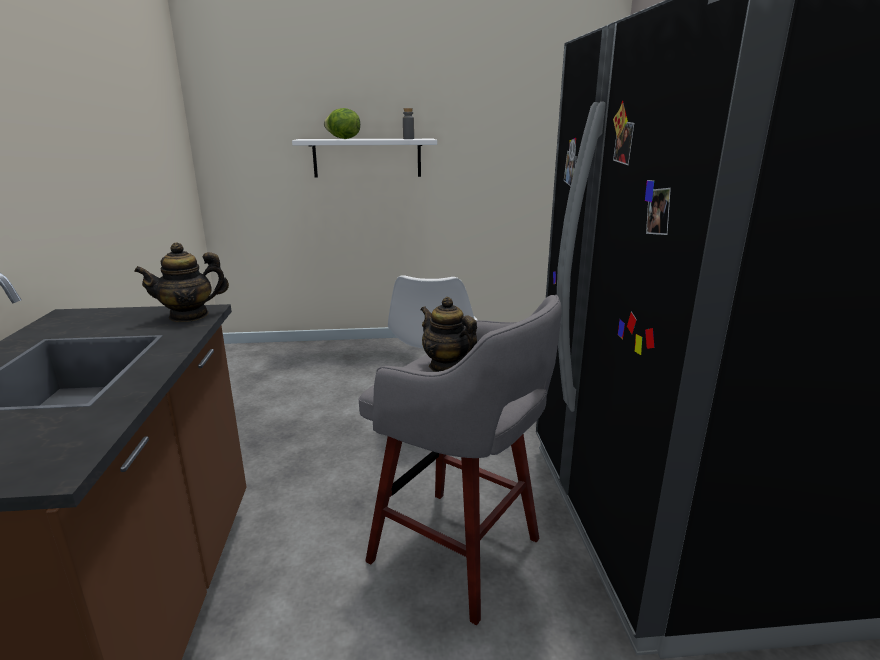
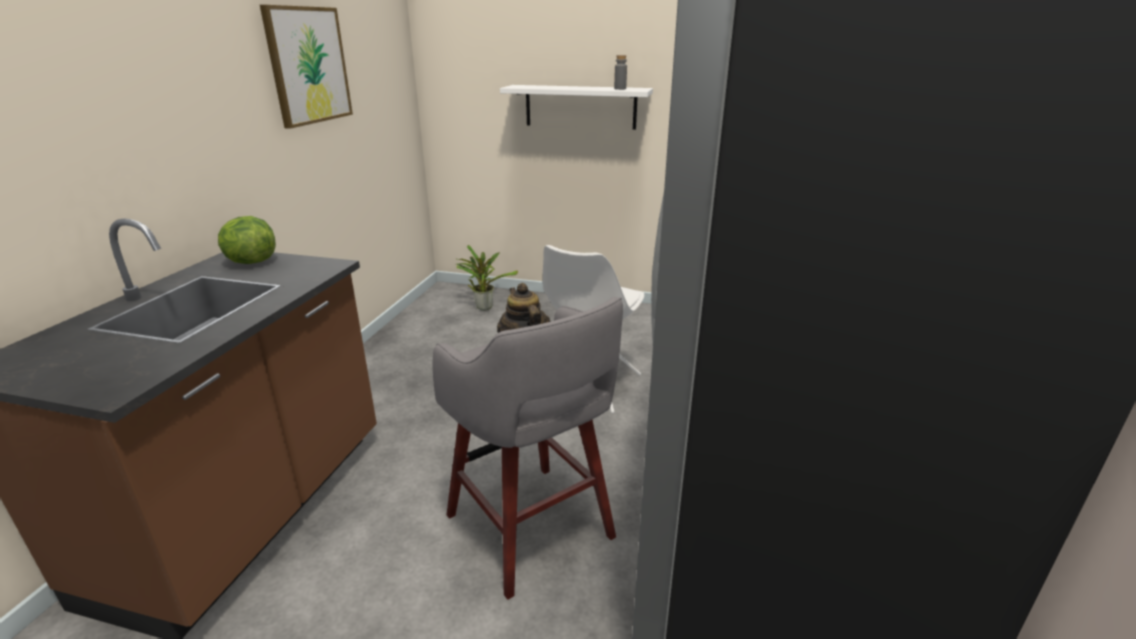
camera: 20 degrees right, 5 degrees up
(104, 109) = (308, 65): none -> picture
(189, 315) = (317, 268): teapot -> none
(287, 360) = (483, 306): none -> potted plant
(343, 139) = (553, 87): lettuce -> lettuce (251, 262)

